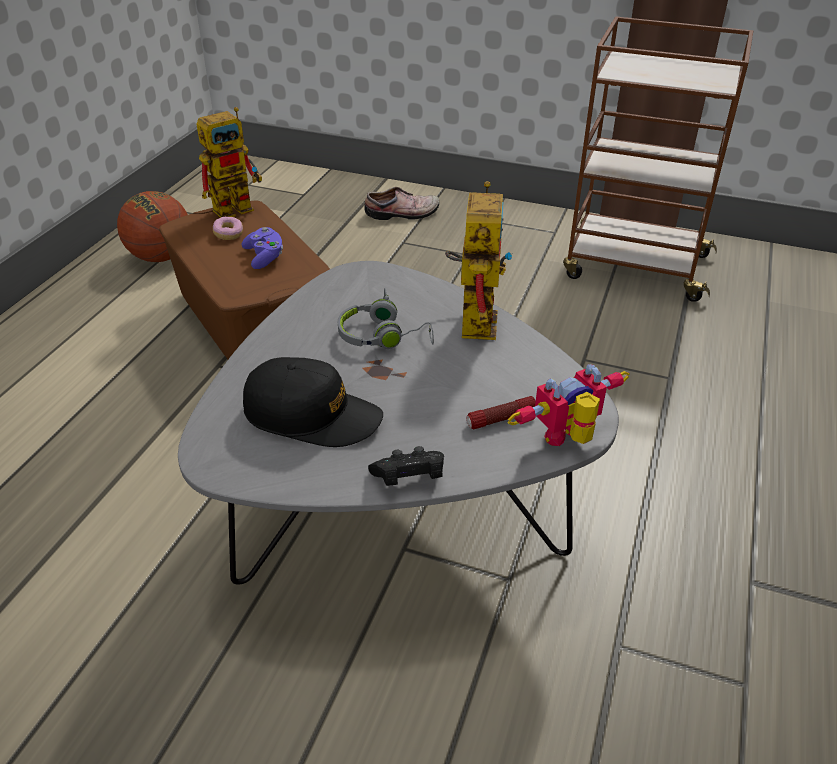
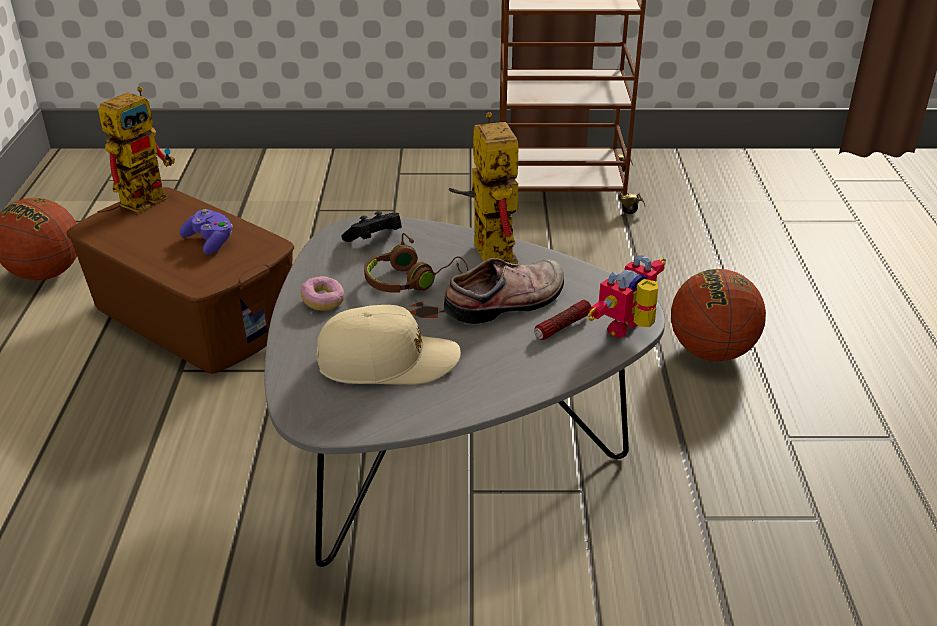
camera: 20 degrees left, 5 degrees down
(228, 234) = (154, 226): donut -> donut (323, 302)
(312, 415) = (387, 361): black cap -> beige cap
(384, 336) = (412, 281): grey headphones -> brown headphones
(403, 214) = (303, 182): shoe -> shoe (508, 303)
(409, 479) = (511, 392): black game controller -> black game controller (374, 239)
(711, 465) = (711, 352): none -> basketball

